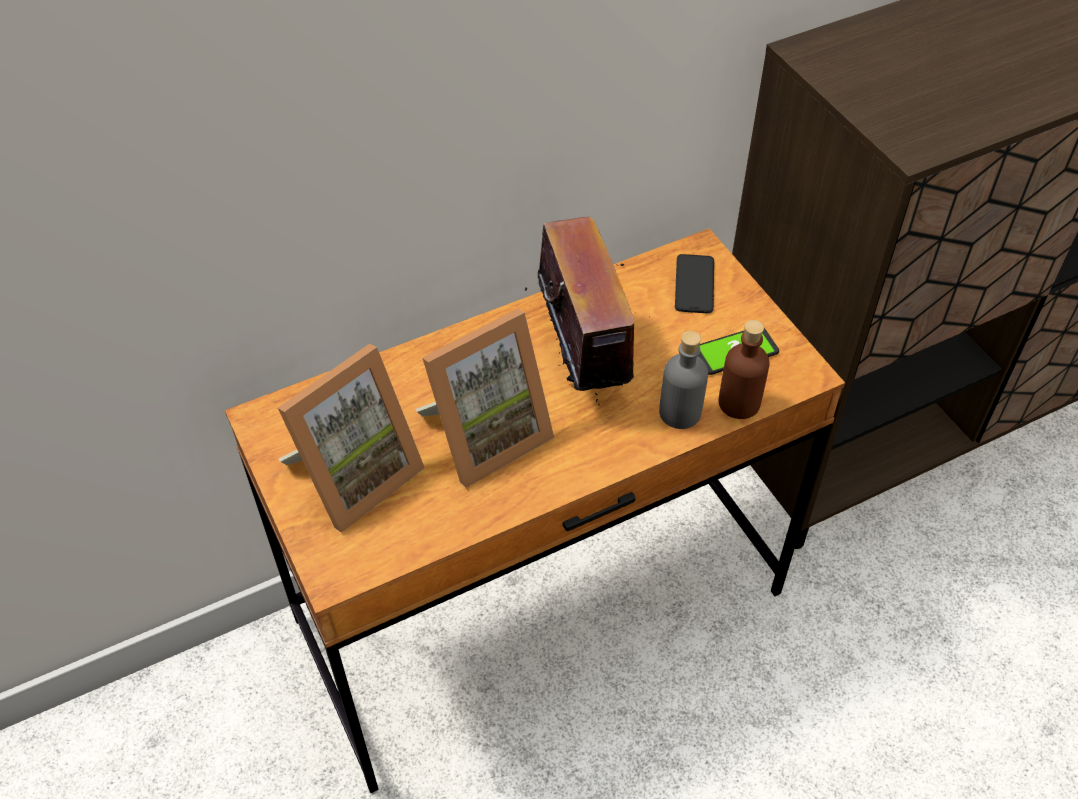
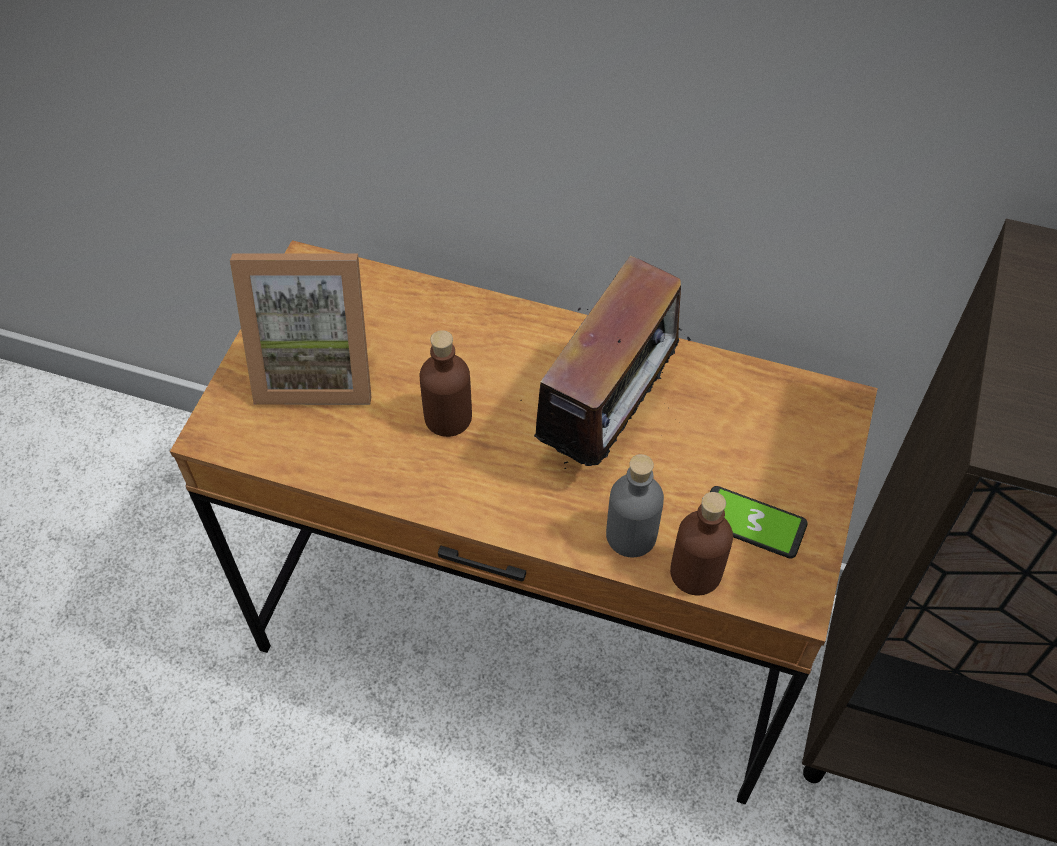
camera: 45 degrees right, 5 degrees up
(485, 435) = (448, 417): picture frame -> brown bottle
(694, 284) = (793, 430): phone -> none

